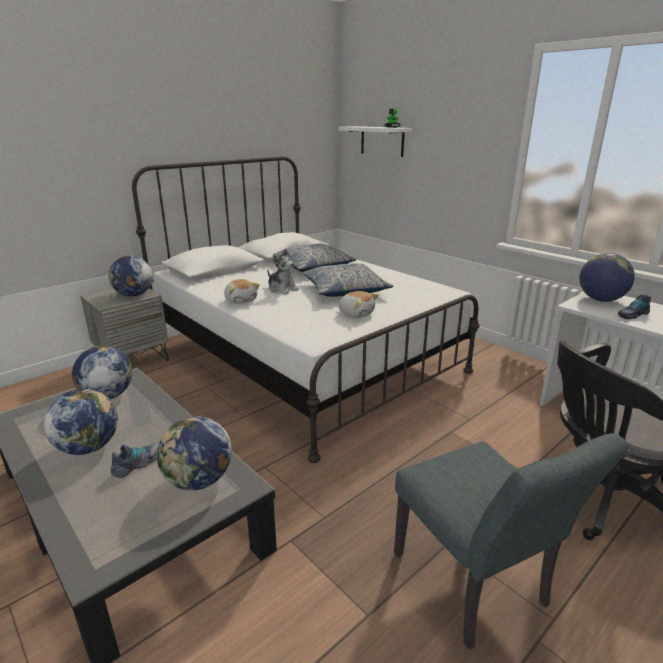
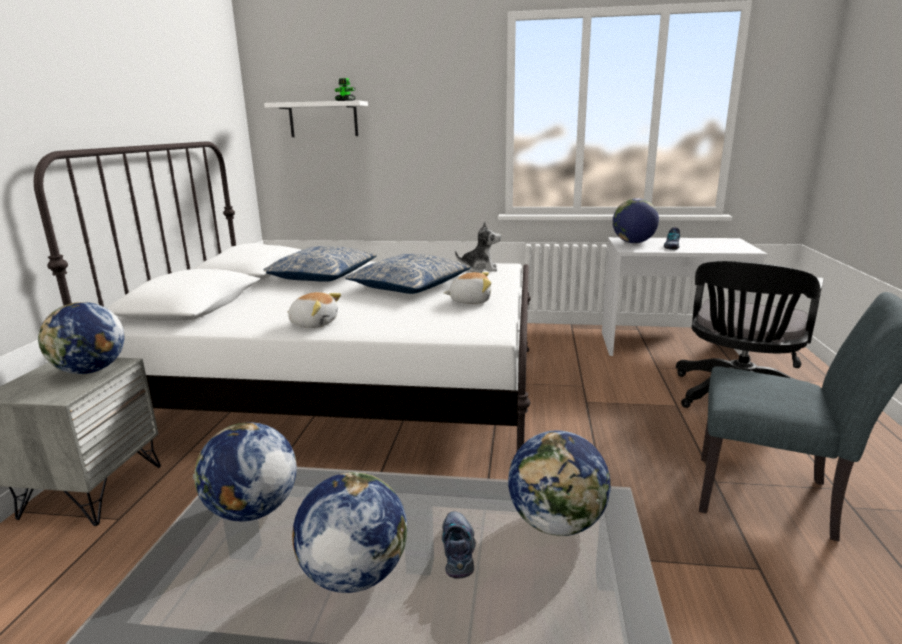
camera: 40 degrees left, 5 degrees down
(282, 289) = (338, 302): plush toy -> plush toy (479, 269)

